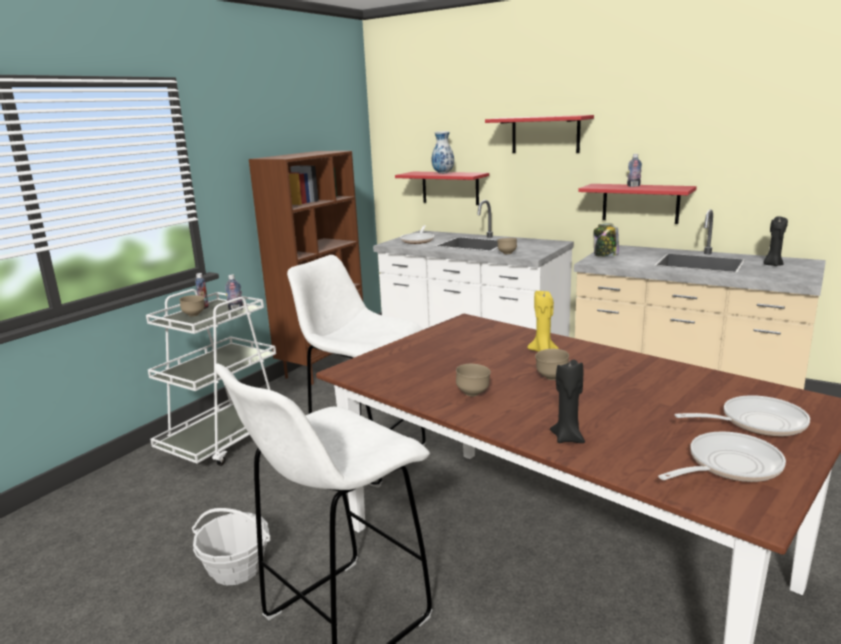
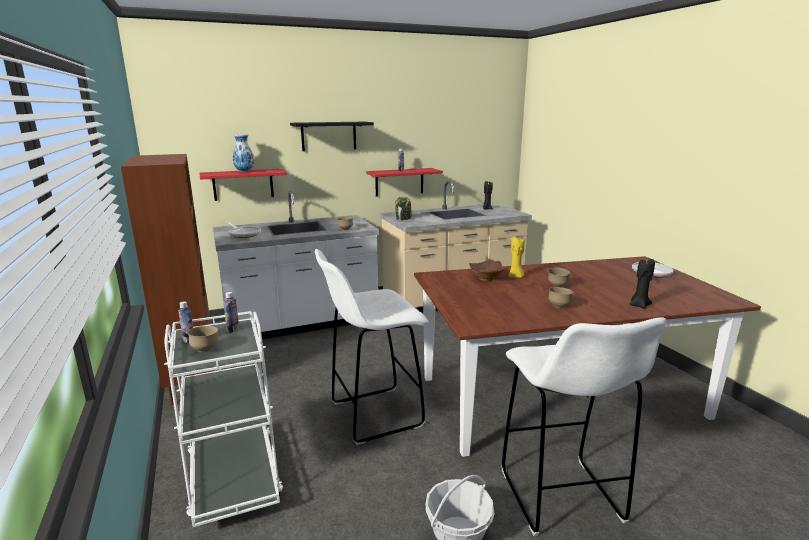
camera: 55 degrees left, 0 degrees up
(506, 342) = (487, 278): none -> brown bowl
(545, 134) = (329, 136): red shelf -> black shelf
(728, 466) = (689, 290): frying pan -> none

